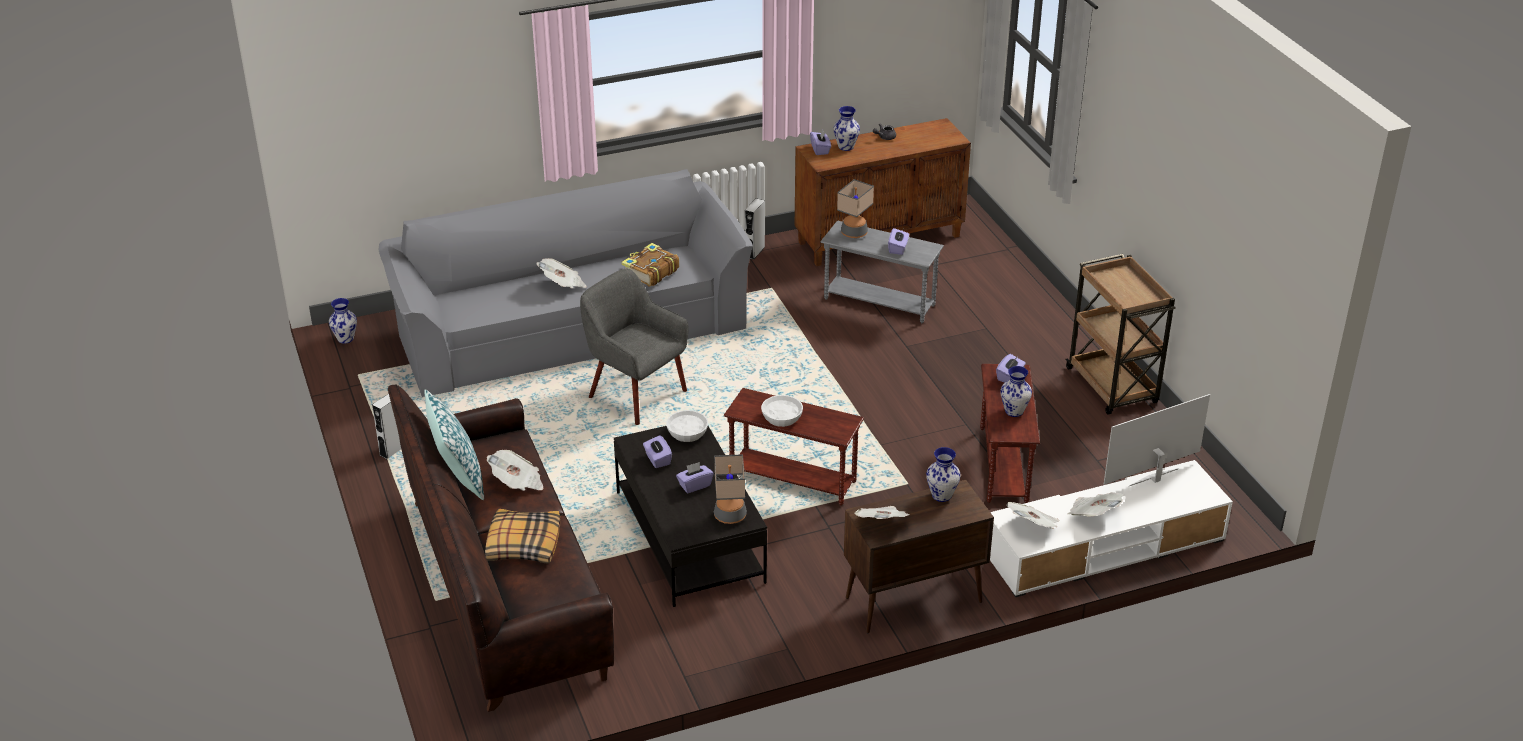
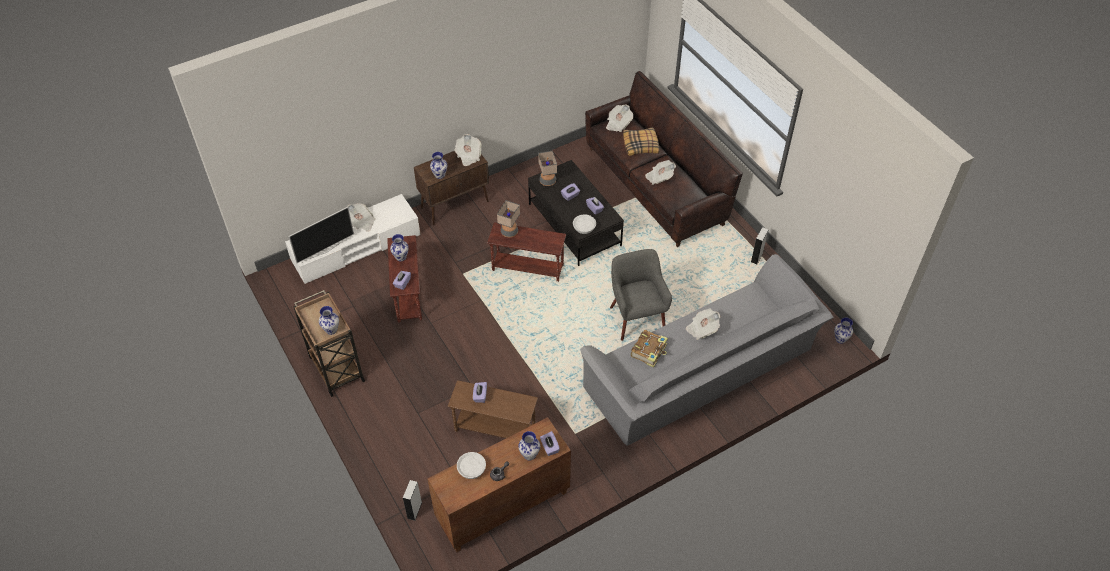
camera: 170 degrees right, 15 degrees up
(458, 476) = (691, 177): pillow -> none
(636, 394) = (636, 318): grey armchair -> grey armchair turned 135 degrees counterclockwise
(754, 252) = (597, 475): grey speaker -> grey speaker (414, 510)
(782, 417) = (533, 235): white bowl -> white bowl (471, 469)
(854, 233) = (514, 409): table lamp -> table lamp (509, 232)
(879, 302) = (495, 429): grey side table -> brown side table
(1033, 526) = (393, 212): newspaper -> newspaper (618, 124)
(1111, 277) = (331, 330): none -> vase

